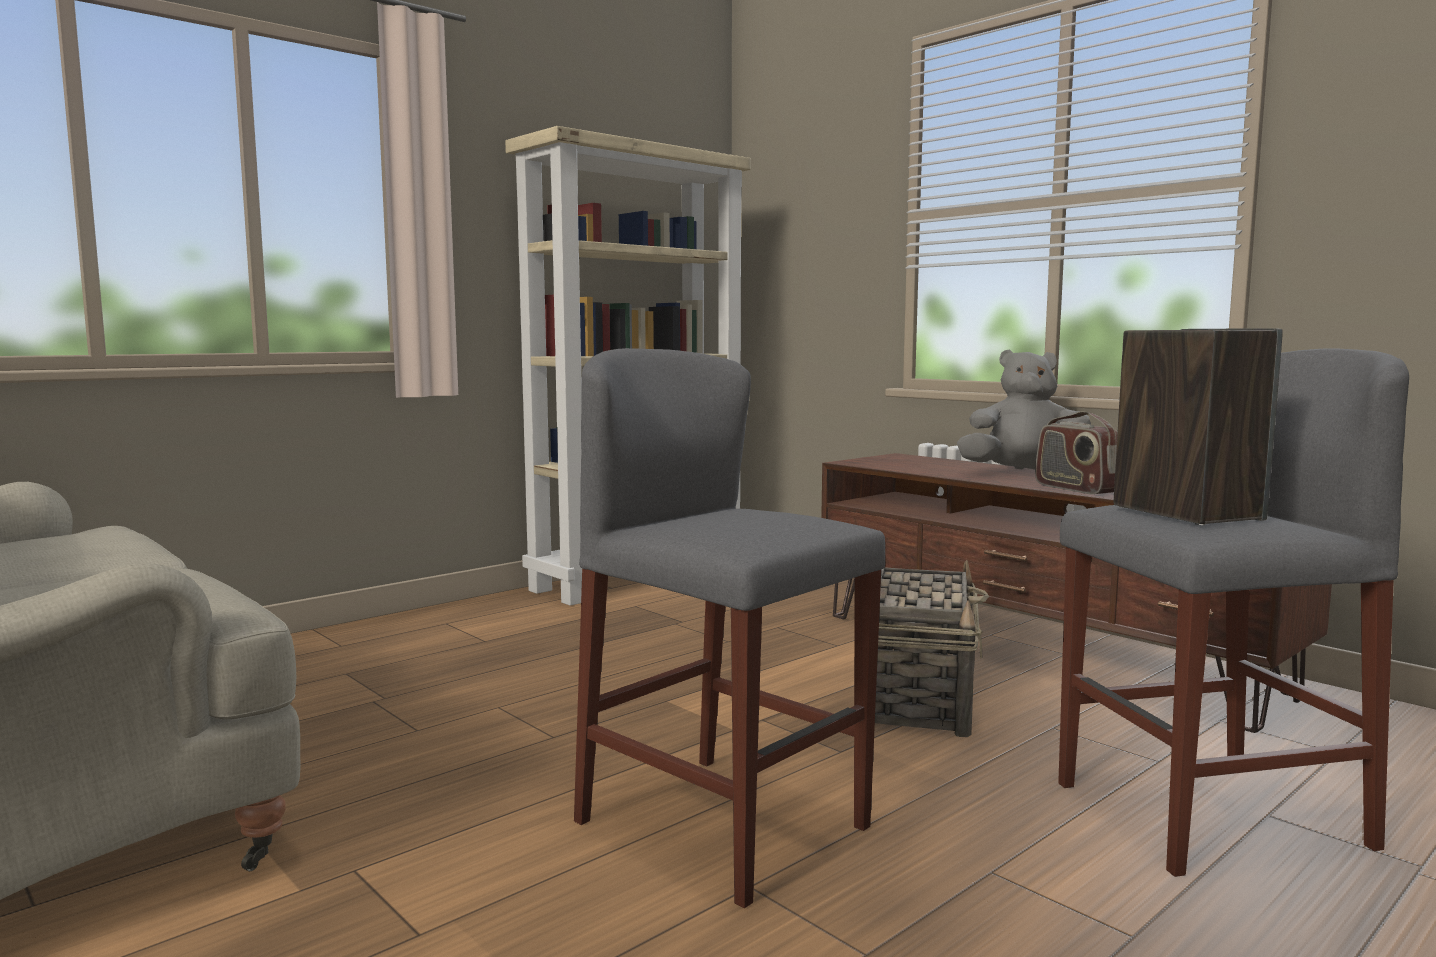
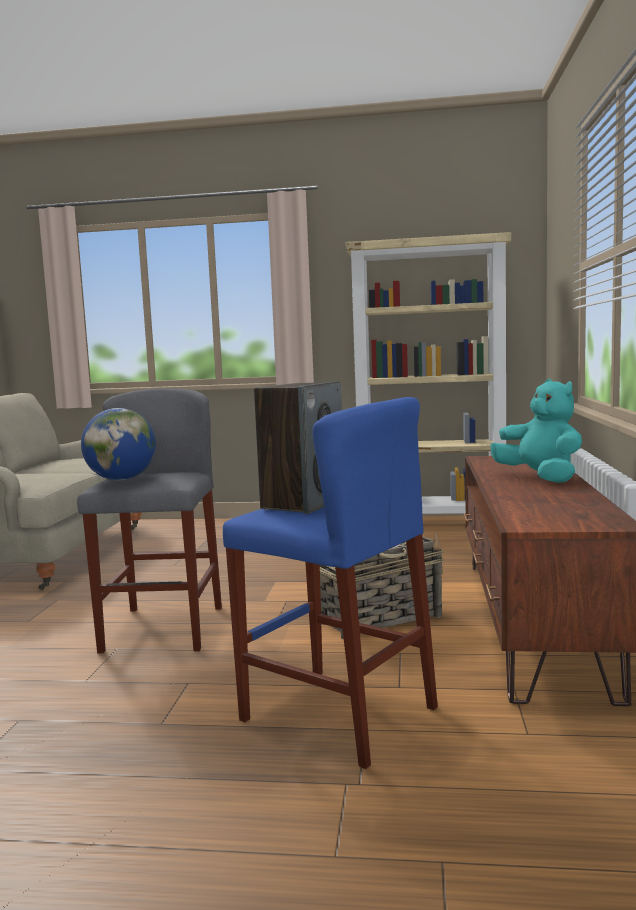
camera: 50 degrees right, 0 degrees up
(742, 530) = (121, 479): none -> globe
(1024, 474) = (540, 478): grey plush toy -> turquoise plush toy
(1075, 489) = (507, 492): radio -> none
(1208, 814) = (338, 714): grey stool -> blue stool

